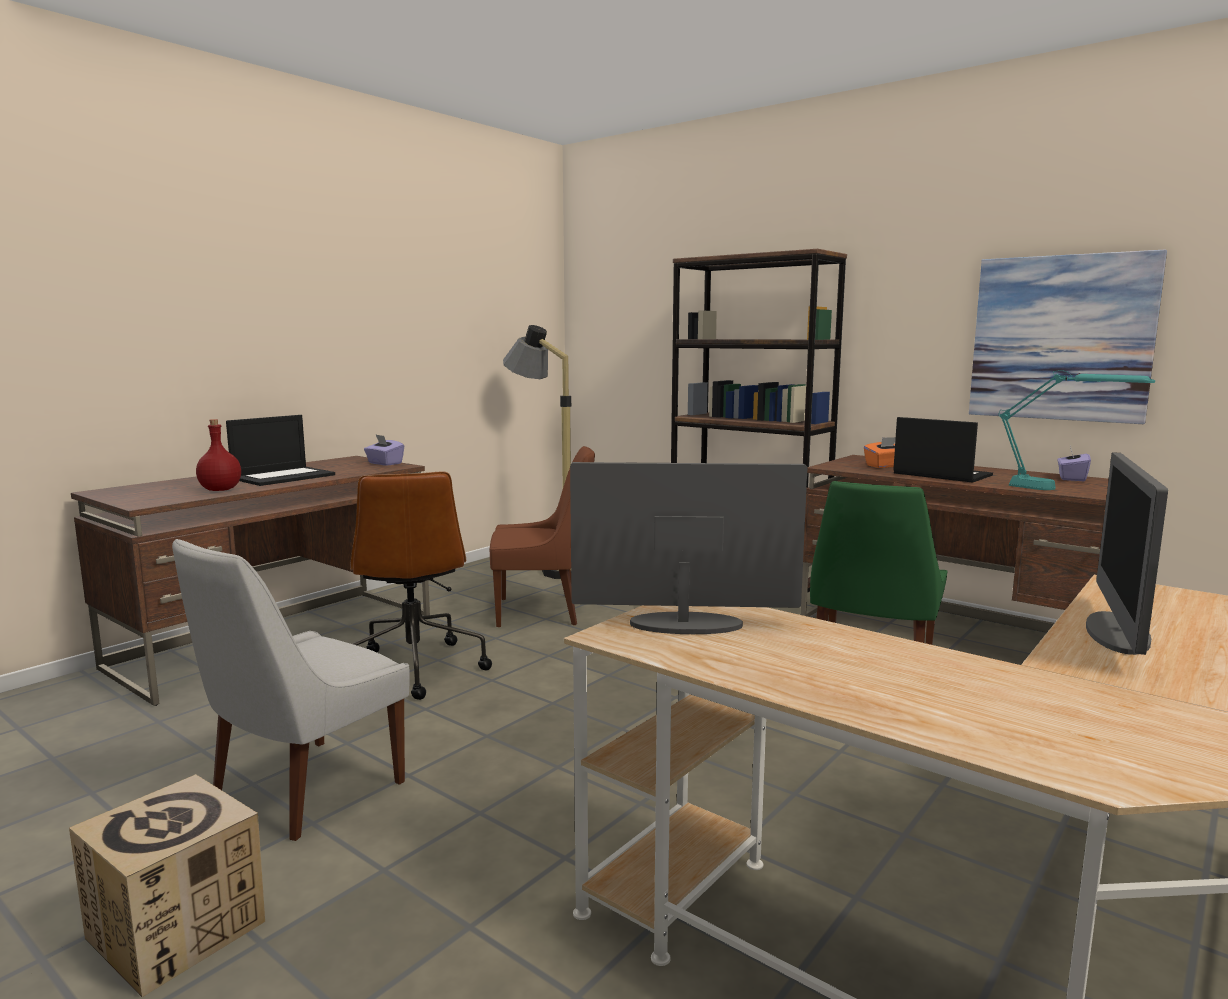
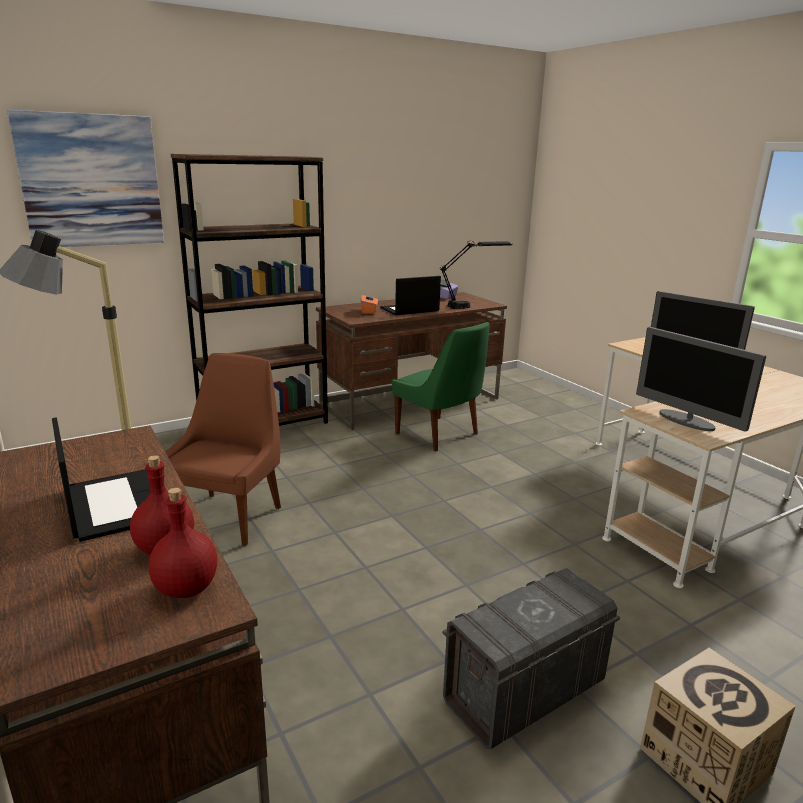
camera: 70 degrees left, 10 degrees up
(169, 498) = (185, 588): none -> red bottle
(302, 790) = (523, 691): white chair -> grey storage box
(384, 463) = (99, 442): purple tissue box -> none
(414, 668) = (308, 606): brown office chair -> none
(685, 625) = (686, 421): monitor -> monitor turned 60 degrees counterclockwise
(1061, 338) = (424, 217): picture -> picture (91, 181)
(1061, 490) = (473, 306): turquoise table lamp -> black table lamp

